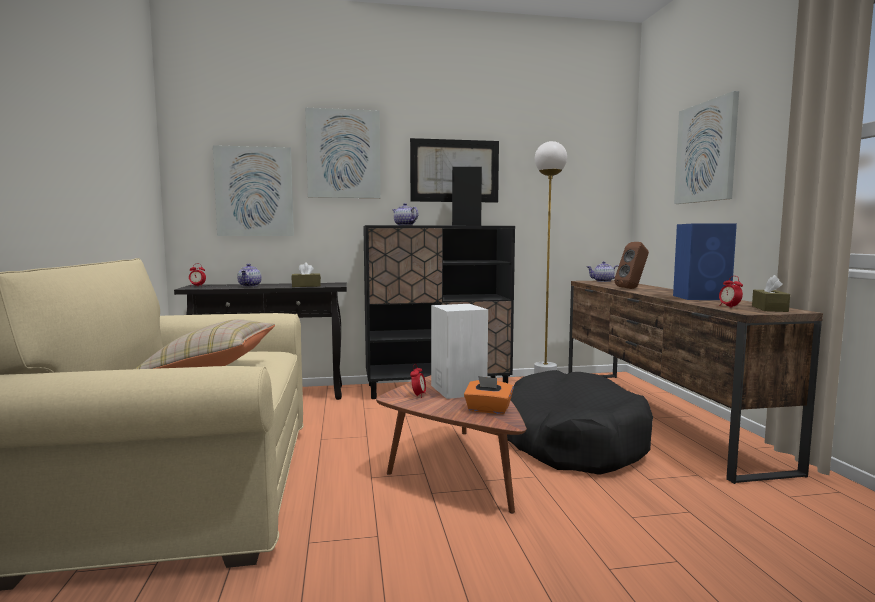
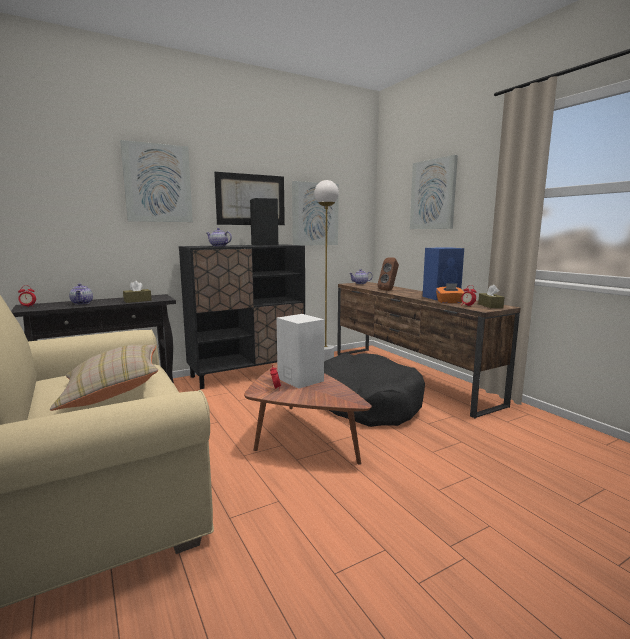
camera: 20 degrees left, 5 degrees up
(254, 192) = (75, 216): picture -> picture (315, 214)
(488, 410) = (335, 394): orange tissue box -> orange tissue box (449, 302)

